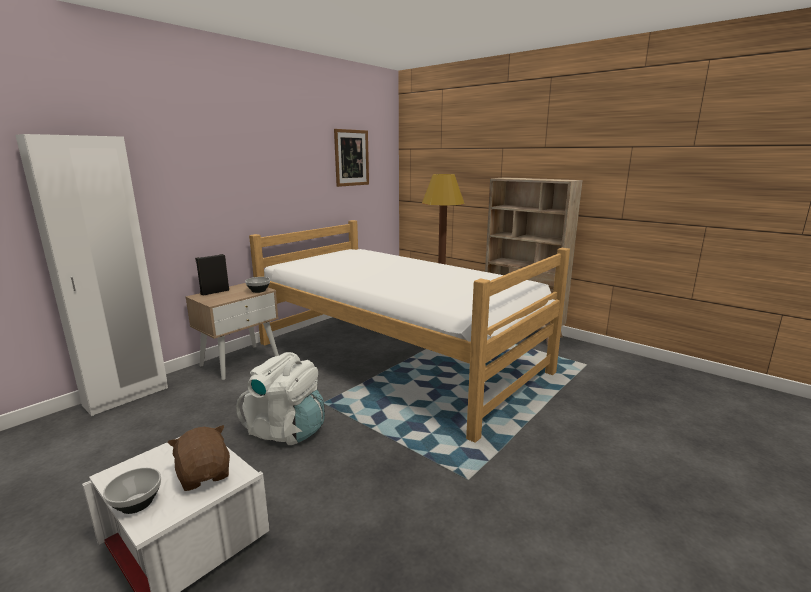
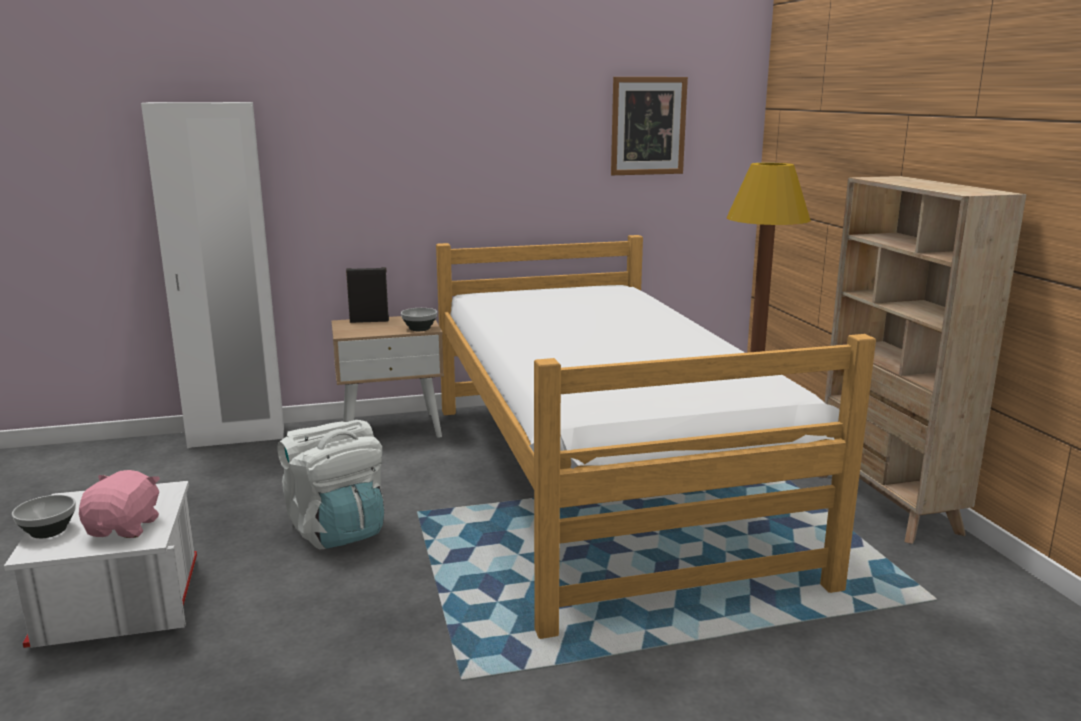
camera: 35 degrees right, 0 degrees up
(205, 474) = (125, 528): brown plush toy -> pink plush toy

